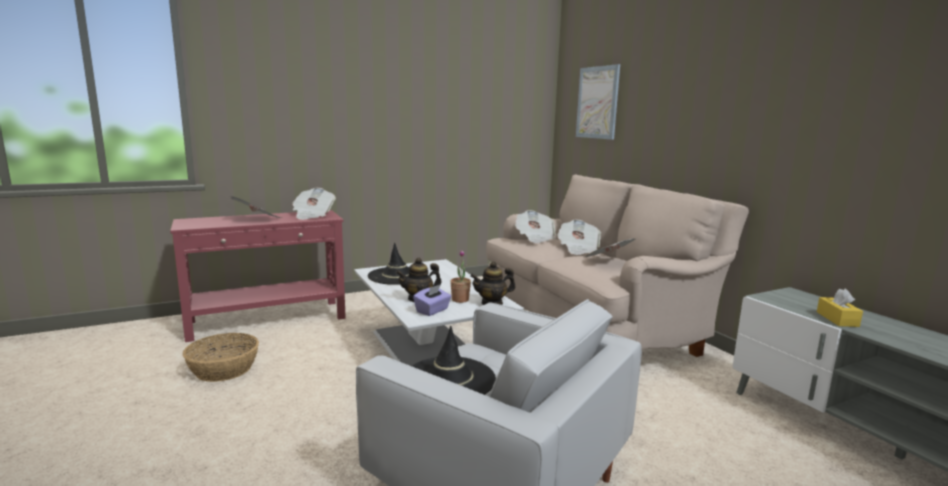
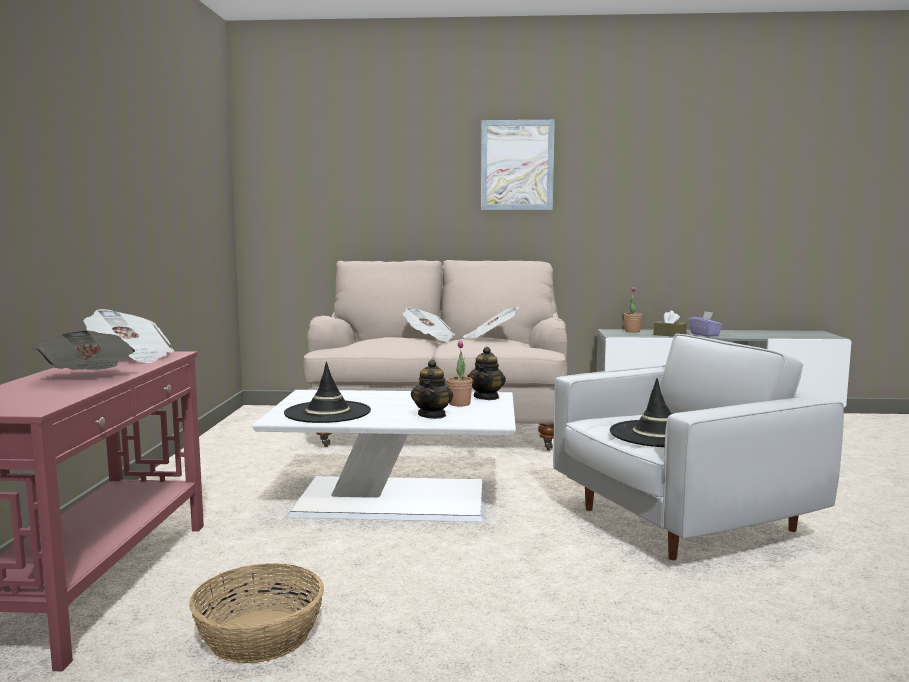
camera: 60 degrees left, 5 degrees down
(432, 310) = (480, 416): purple tissue box -> purple tissue box (705, 334)
(535, 238) = (372, 338): newspaper -> none
(597, 102) = (323, 173): picture -> picture (517, 165)
(812, 301) = (632, 331): none -> potted plant
(837, 319) = (669, 335): yellow tissue box -> brown tissue box

